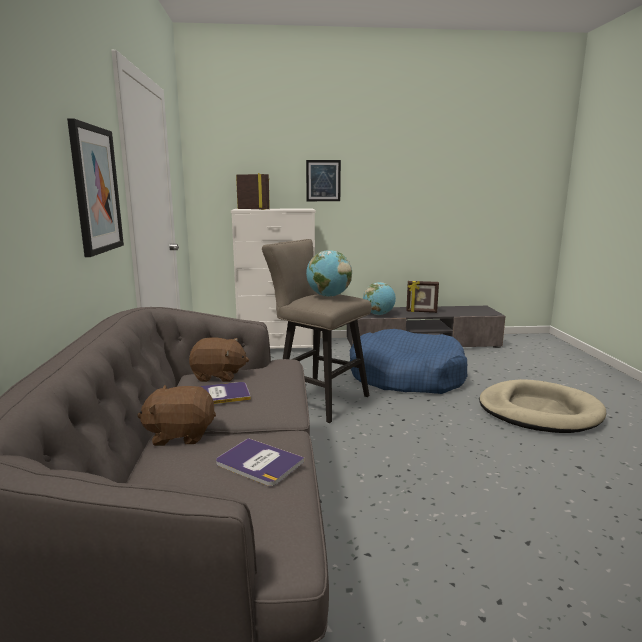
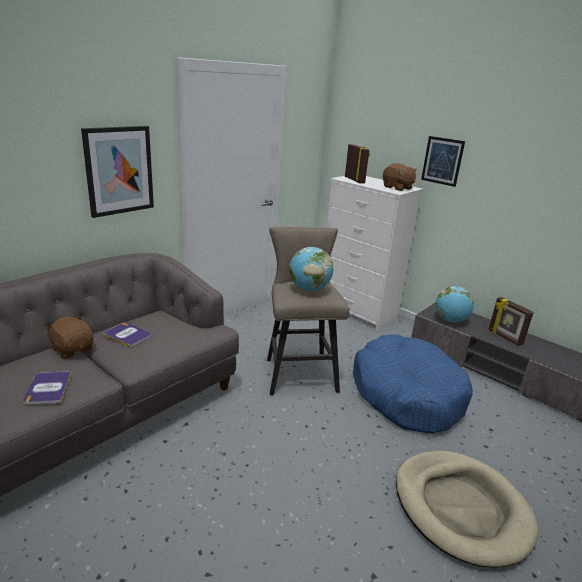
camera: 45 degrees right, 10 degrees up
(218, 376) = (161, 321): brown plush toy -> brown plush toy (397, 188)

